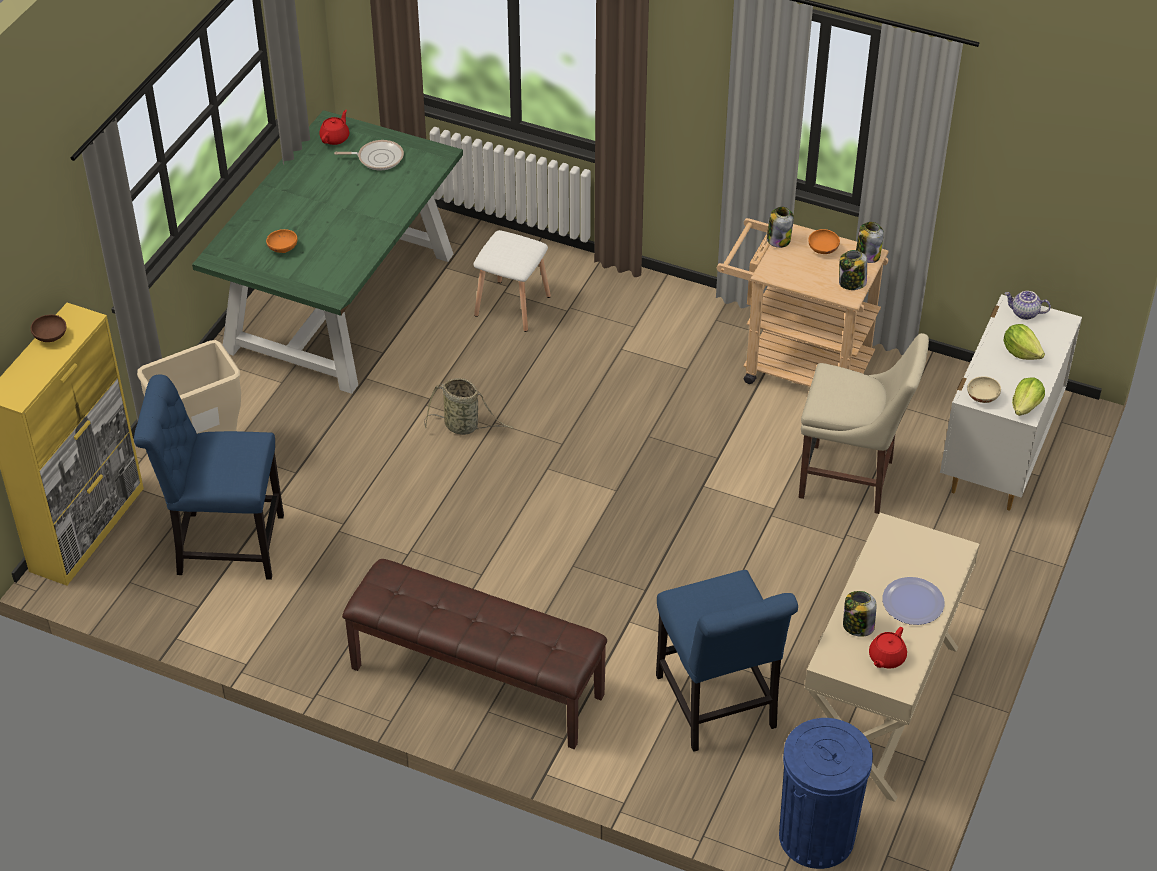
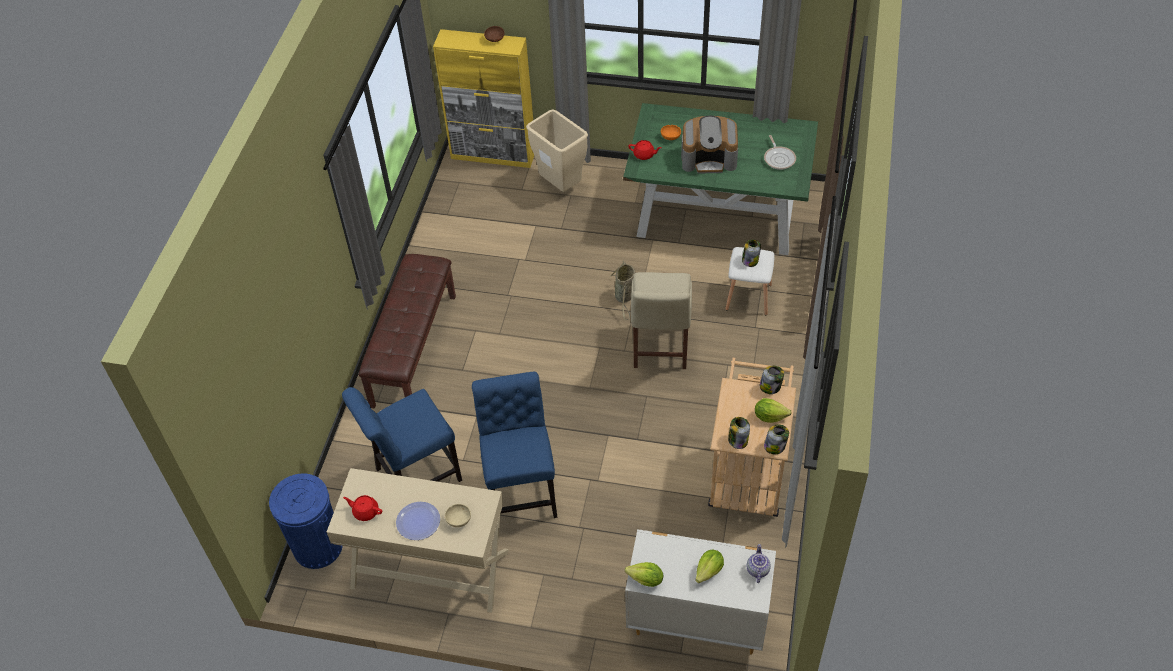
camera: 80 degrees right, 5 degrees up
(224, 545) = (495, 212): blue chair -> blue chair (521, 489)
(335, 138) = (791, 134): red teapot -> red teapot (644, 155)
(345, 220) = (709, 158): none -> coffee machine
(822, 250) = (769, 416): orange bowl -> lettuce
(851, 480) = (638, 524): beige chair -> beige chair (659, 350)
(857, 626) = (391, 491): jar -> jar (750, 260)
(981, 397) = (648, 548): beige bowl -> beige bowl (459, 519)

